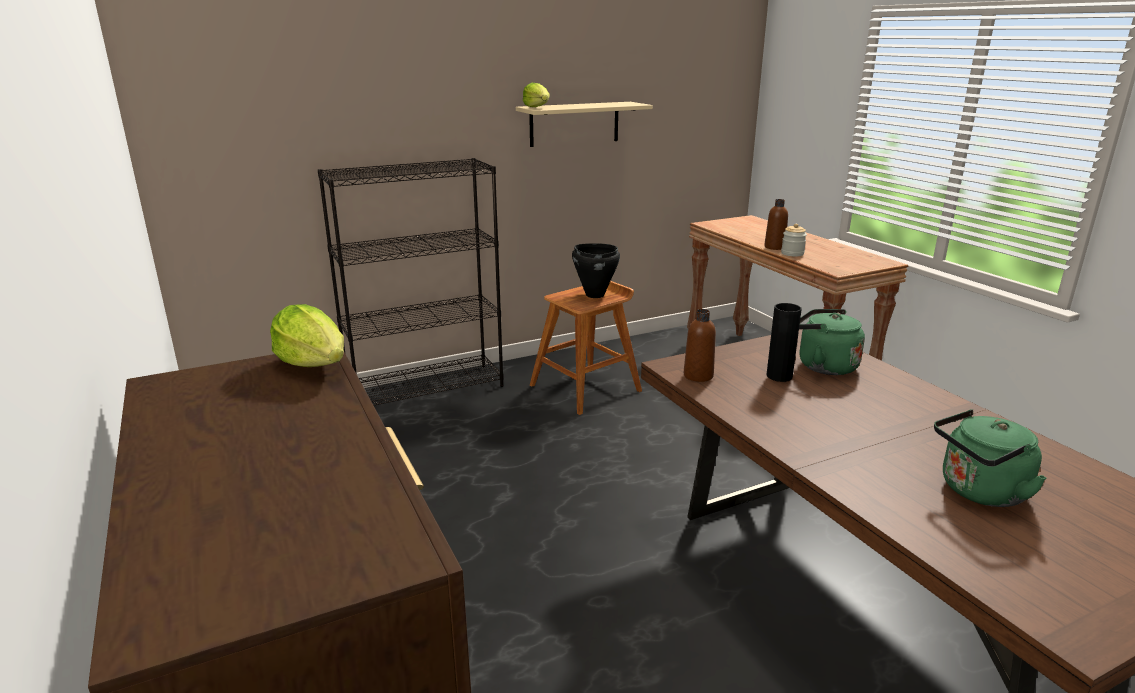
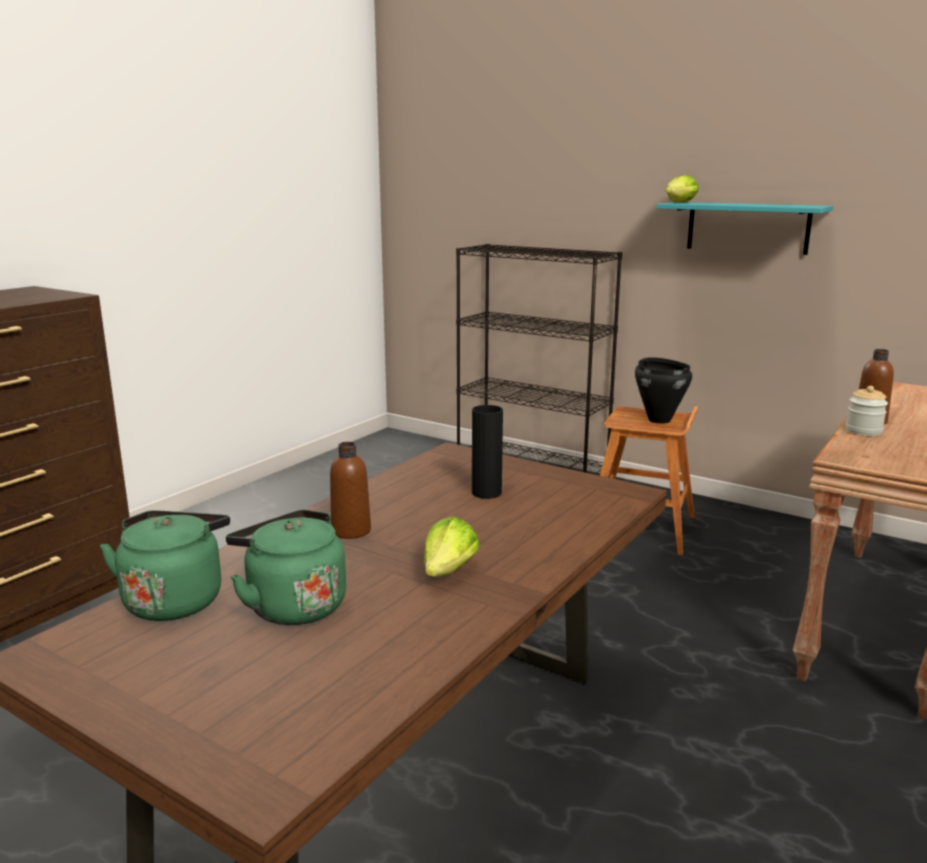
camera: 60 degrees right, 5 degrees down
(315, 364) = (62, 296): lettuce -> lettuce (449, 571)
(574, 124) = (747, 227): beige shelf -> turquoise shelf
(698, 376) = (442, 463): brown bottle -> brown bottle (351, 531)
(823, 366) = (546, 508): green kettle -> green kettle (175, 599)

